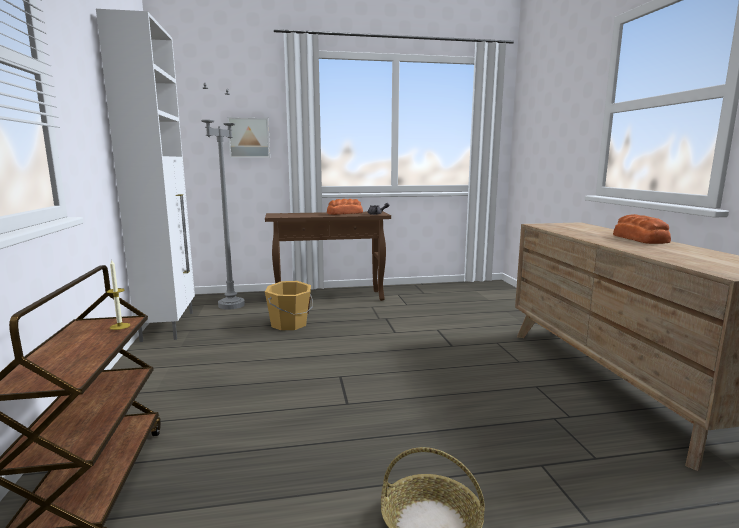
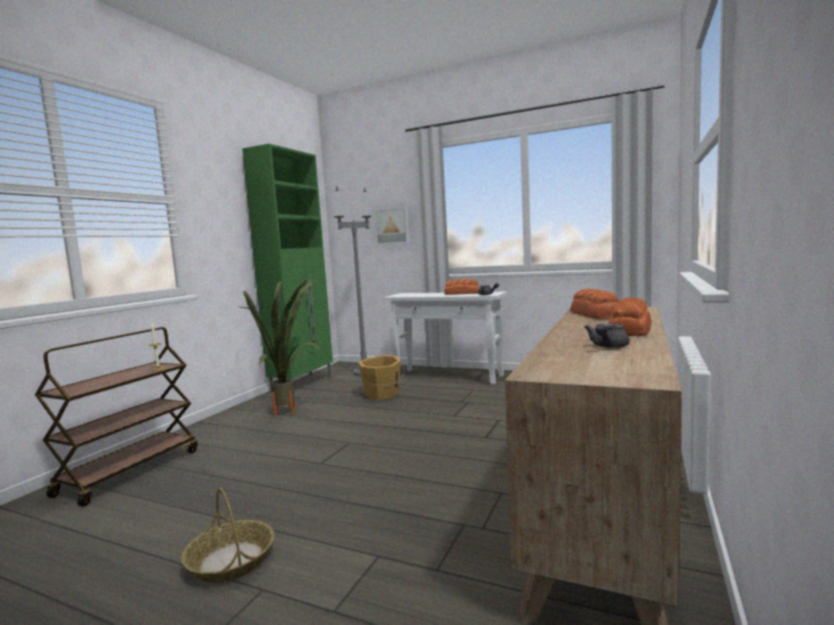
camera: 35 degrees right, 5 degrees down
(169, 325) = (303, 383): white cabinet -> green cabinet
(214, 359) = (292, 412): none -> potted plant
(330, 298) = (449, 377): brown console table -> white console table
(568, 229) = (595, 314): none -> bread
(683, 252) = (607, 347): none -> grey teapot

